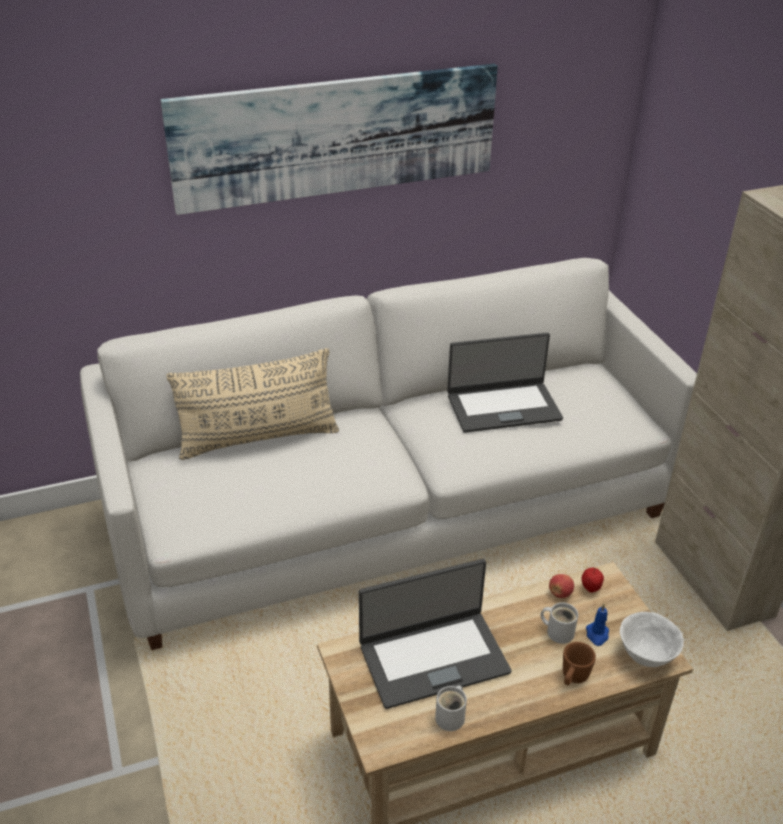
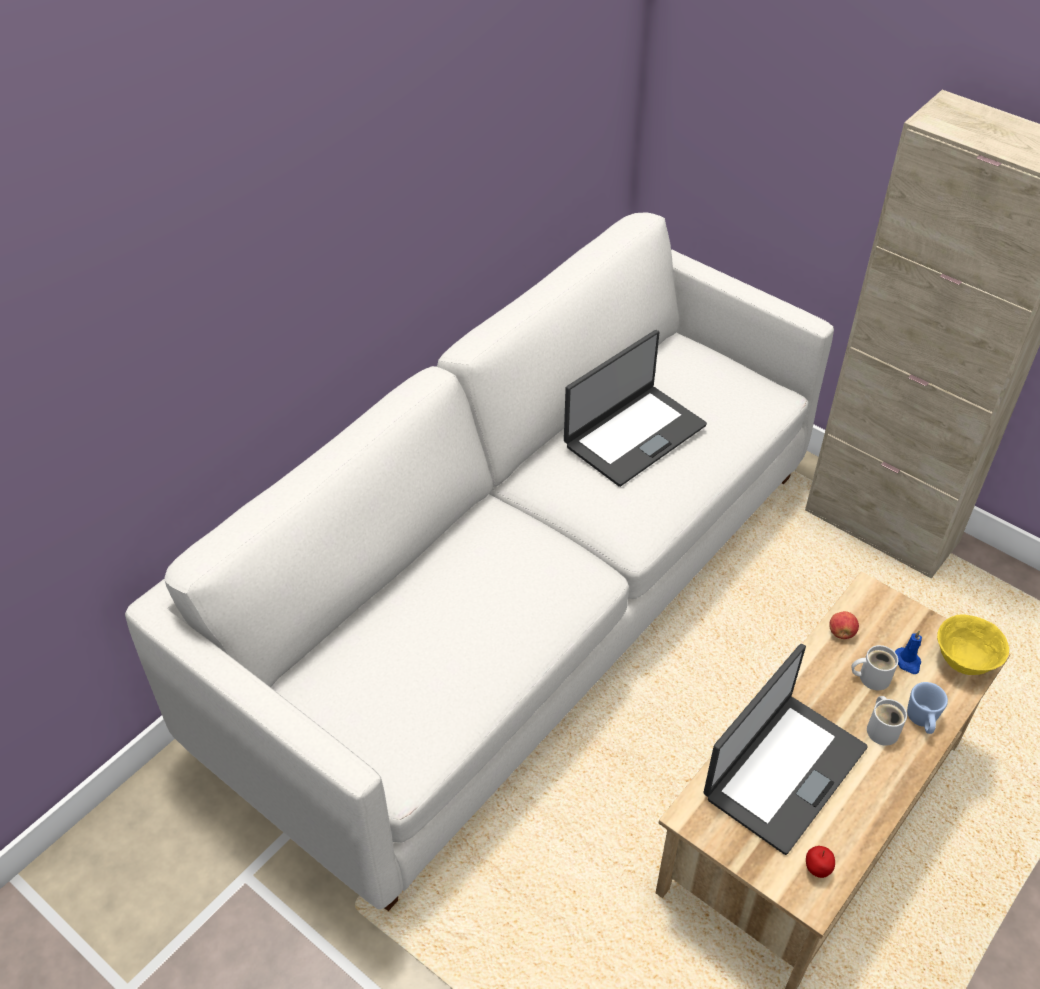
camera: 30 degrees left, 10 degrees up
(258, 438) = (395, 599): beige pillow -> none
(337, 136) = (365, 177): picture -> none
(452, 716) = (850, 826): white mug -> white mug (882, 728)
(573, 678) = (922, 721): brown mug -> blue mug
(590, 589) = (864, 613): apple -> apple (816, 870)
(646, 655) = (963, 661): white bowl -> yellow bowl

